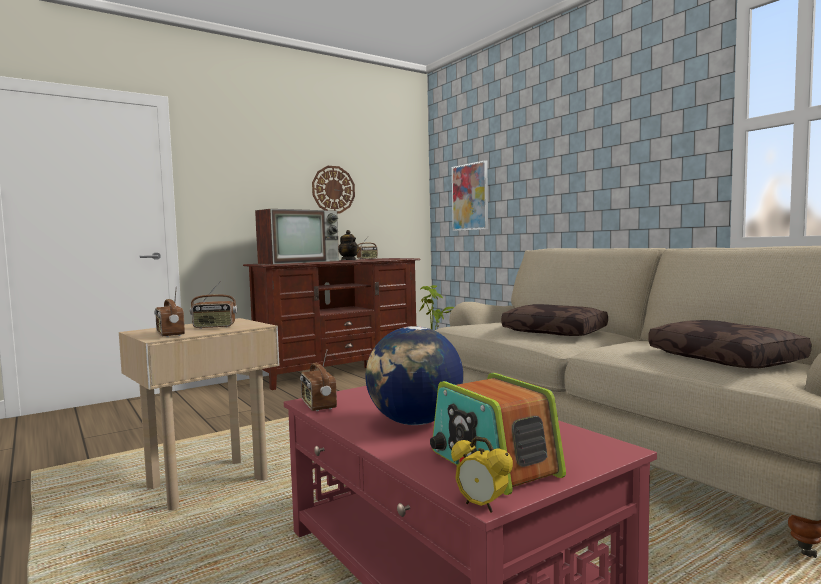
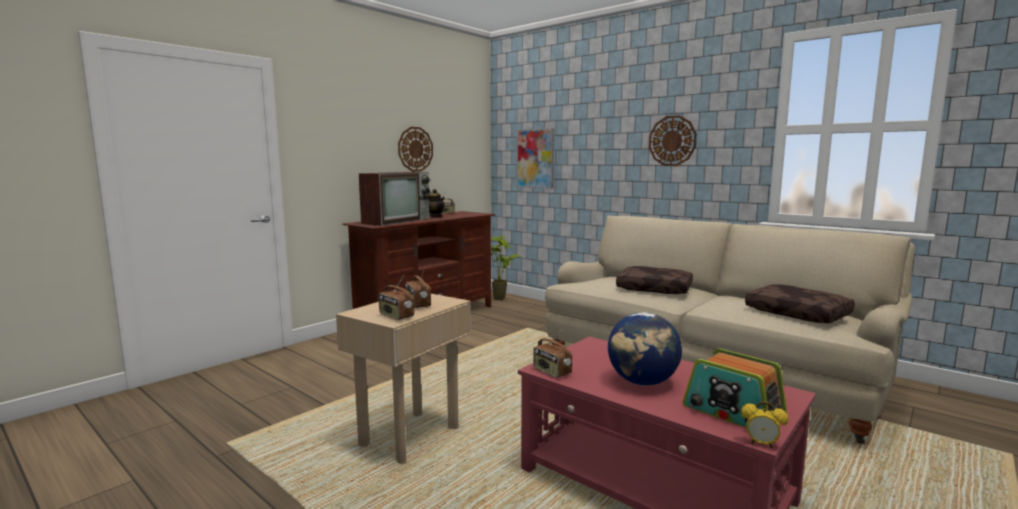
camera: 15 degrees left, 5 degrees up
(214, 327) = (418, 304): radio -> radio turned 90 degrees clockwise
(610, 158) = (672, 141): none -> wall clock

